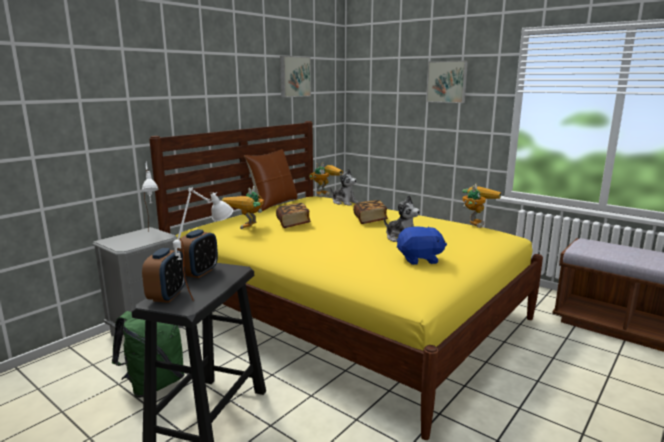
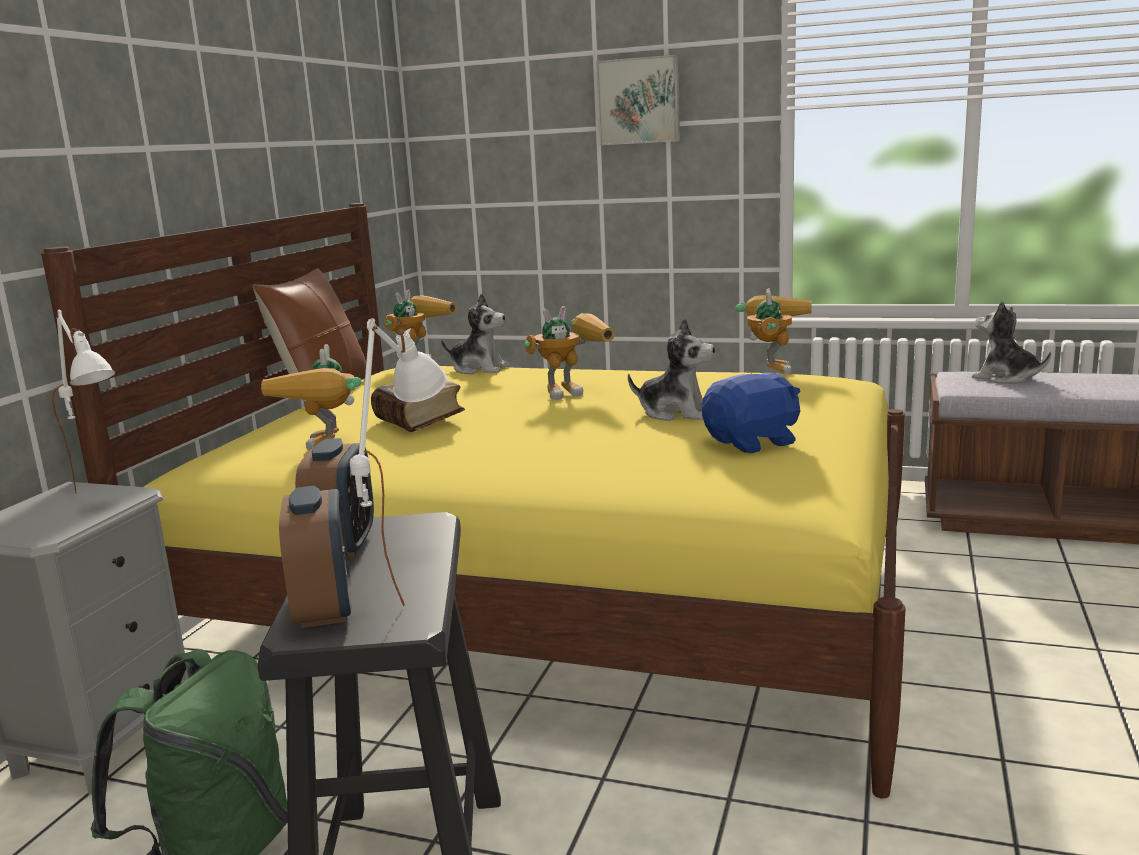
camera: 20 degrees left, 0 degrees up
(294, 76) = (315, 104): picture -> none
(370, 220) = (574, 391): book -> toy robot
(610, 248) = (1005, 378): none -> plush toy

